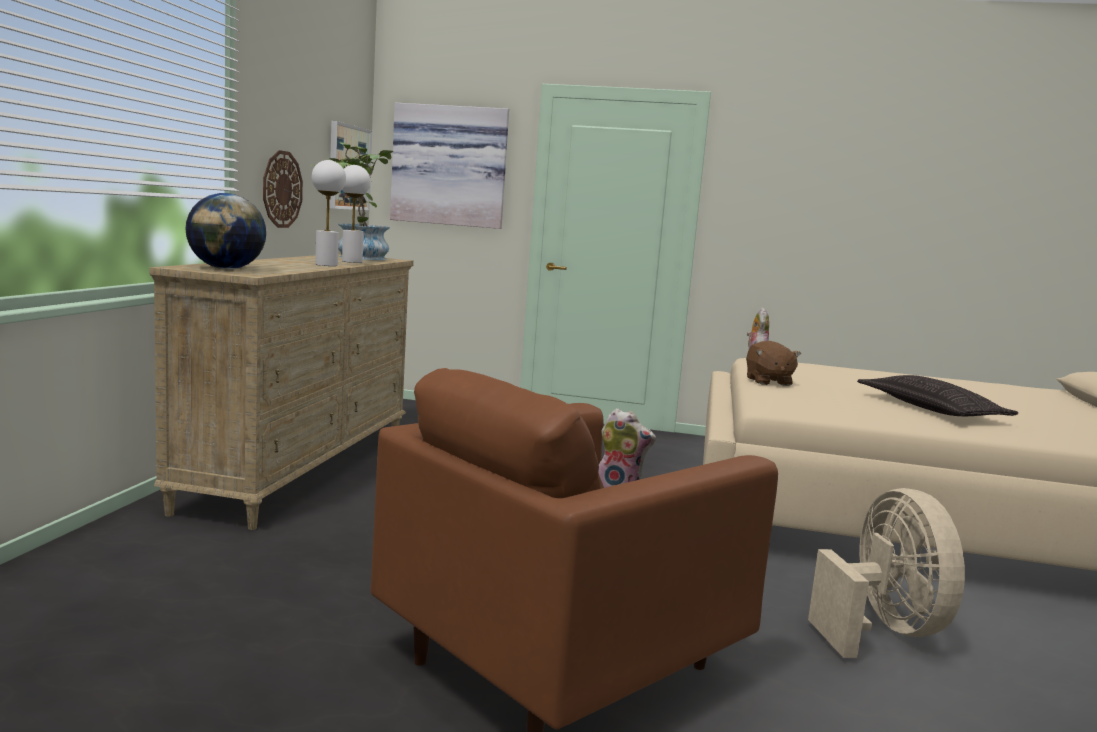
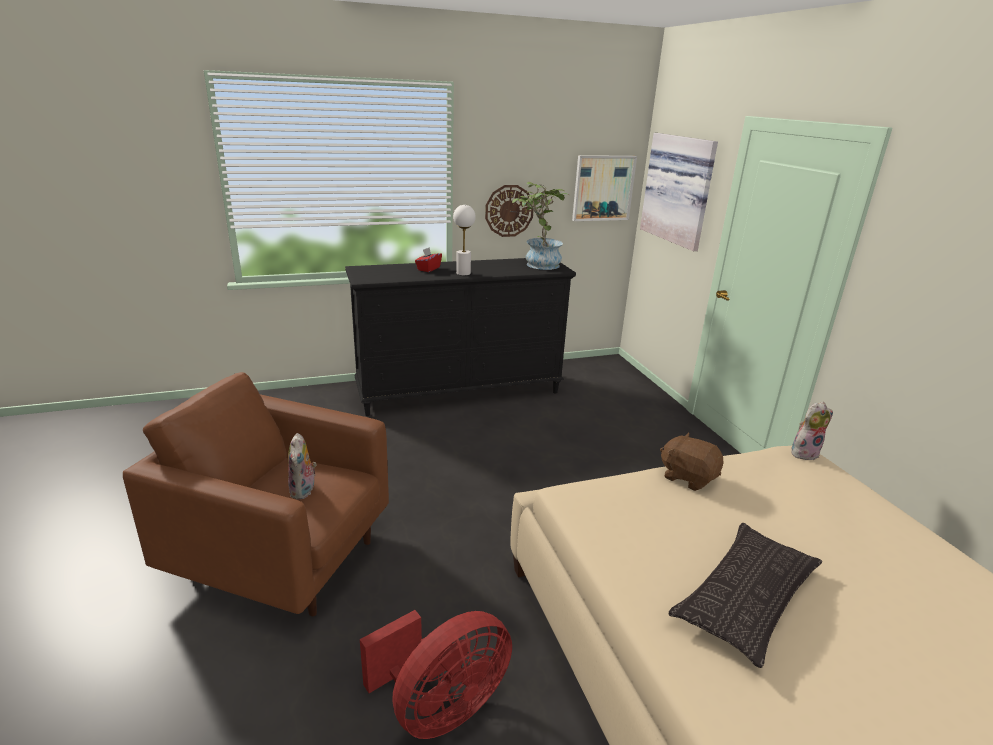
camera: 60 degrees right, 15 degrees up
(226, 269) = (375, 272): globe -> none
(271, 264) = (428, 269): none -> red tissue box
(302, 468) = (460, 392): beige dresser -> black dresser
(352, 261) = (506, 270): white table lamp -> none
(768, 381) = (688, 477): brown plush toy -> brown plush toy turned 75 degrees clockwise
(882, 630) = (440, 707): beige fan -> red fan

